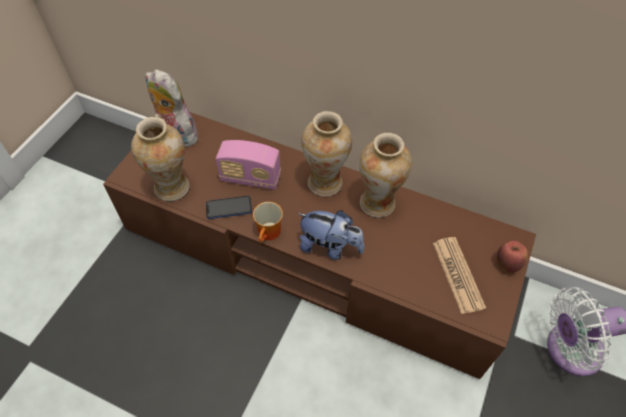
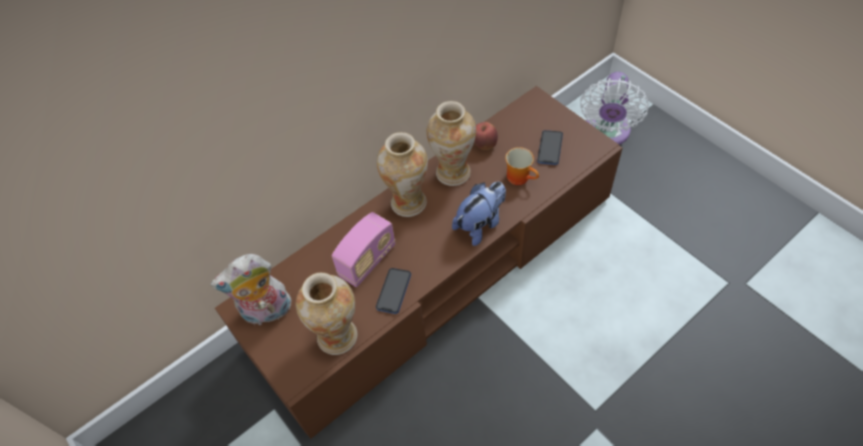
camera: 60 degrees left, 0 degrees up
(270, 233) = (442, 266): mug -> mug (521, 177)
(458, 275) = (550, 148): newspaper -> phone
(507, 264) = (554, 114): apple -> apple (484, 145)

